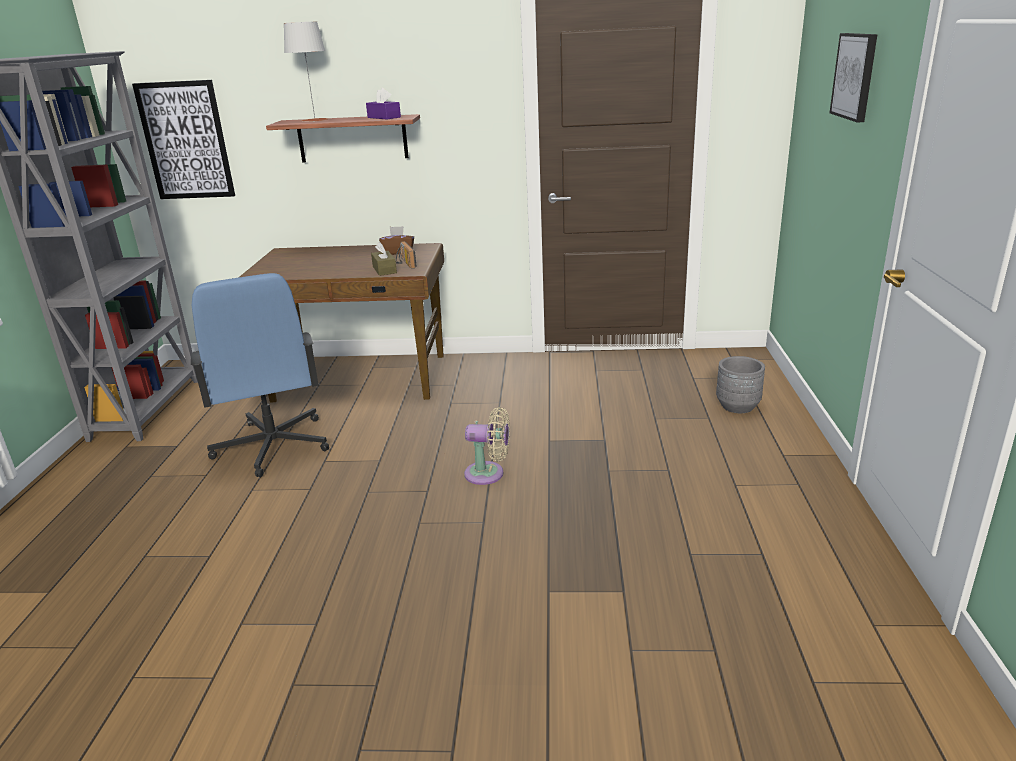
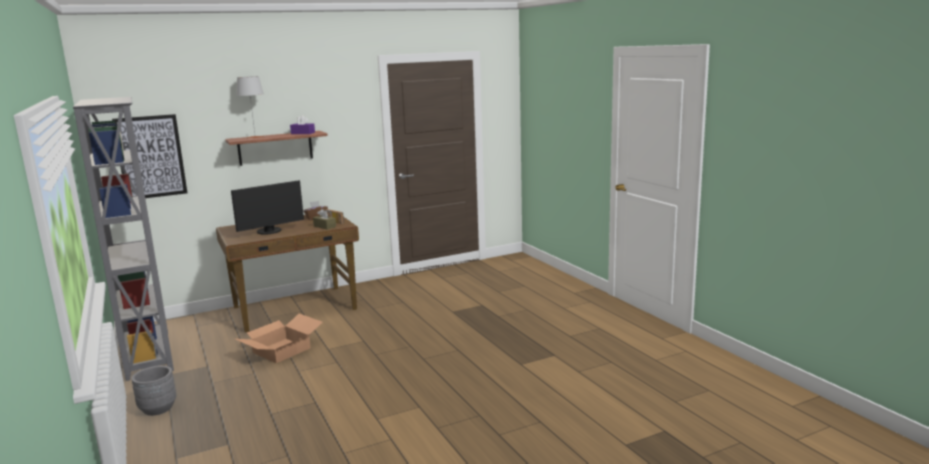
camera: 30 degrees left, 10 degrees down
(272, 446) = (281, 351): blue office chair -> cardboard box
(312, 266) = (270, 231): none -> monitor
(488, 474) = (436, 331): beige fan -> none
(738, 406) = (534, 278): grey planter -> grey planter (158, 409)
(855, 76) = (569, 101): picture -> none

